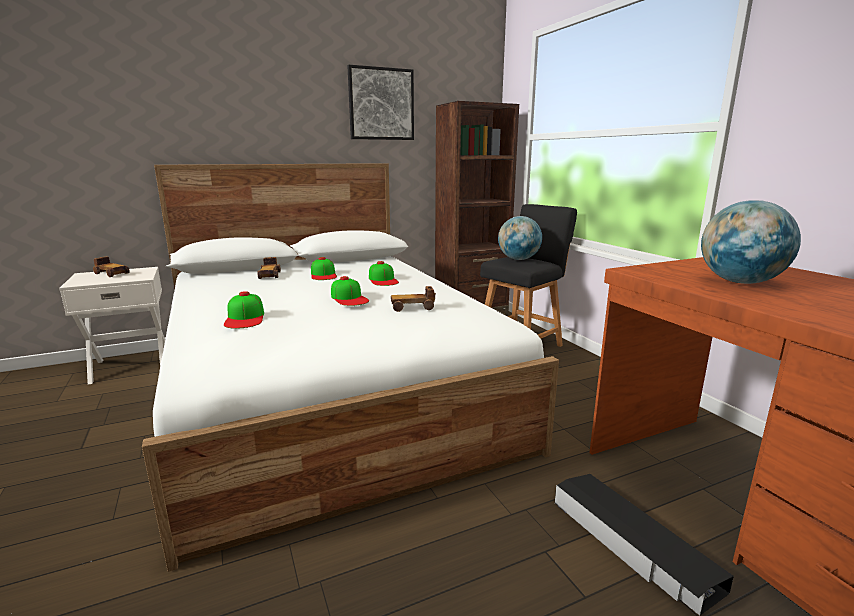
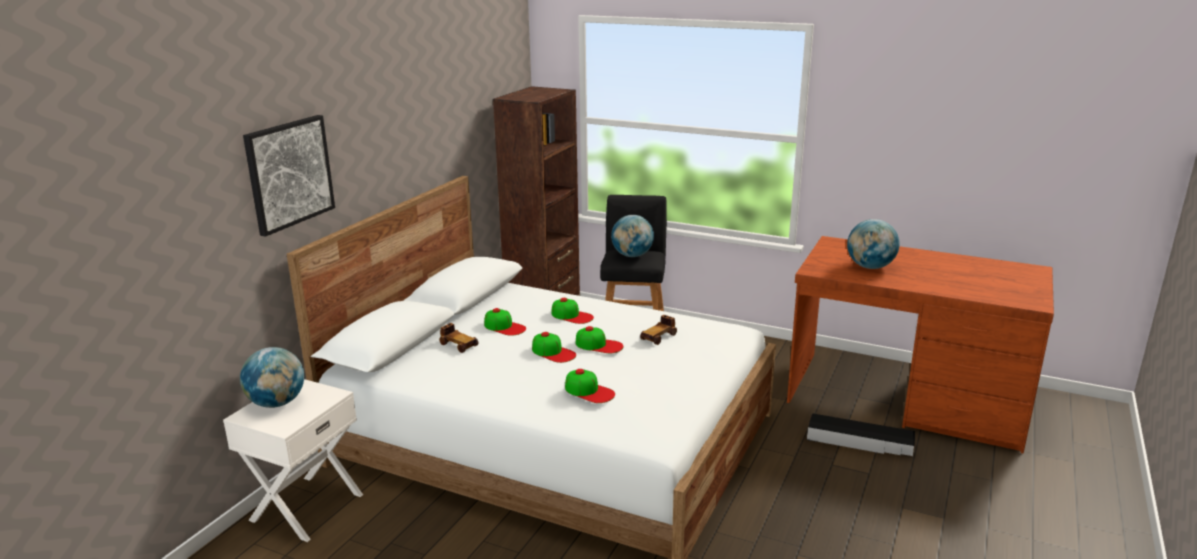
camera: 40 degrees left, 5 degrees up
(111, 273) = (277, 403): toy car -> globe
(305, 292) = (553, 352): none -> cap
(381, 104) = (450, 110): picture -> picture (289, 173)

